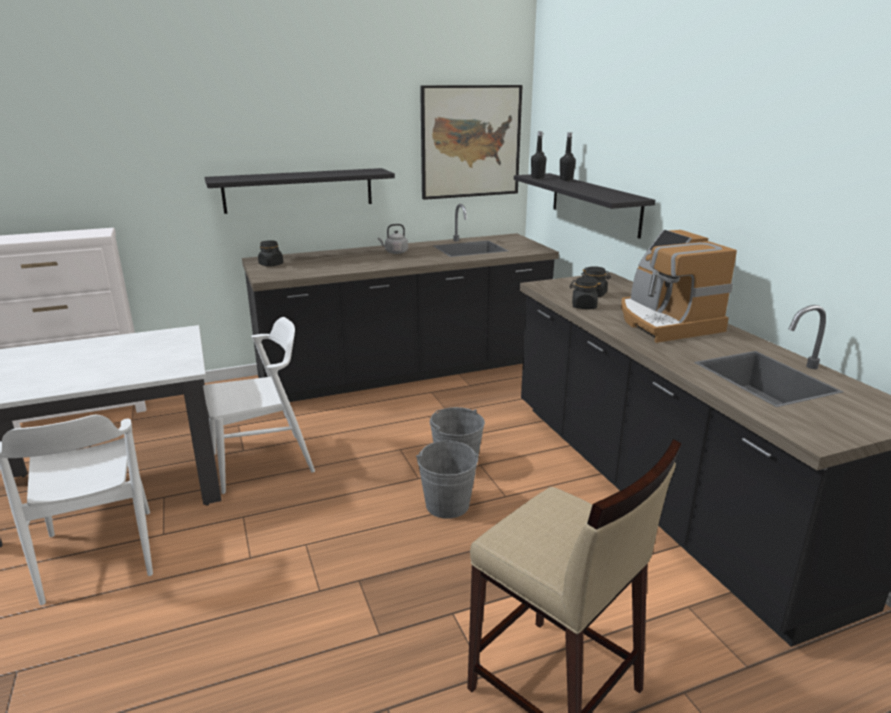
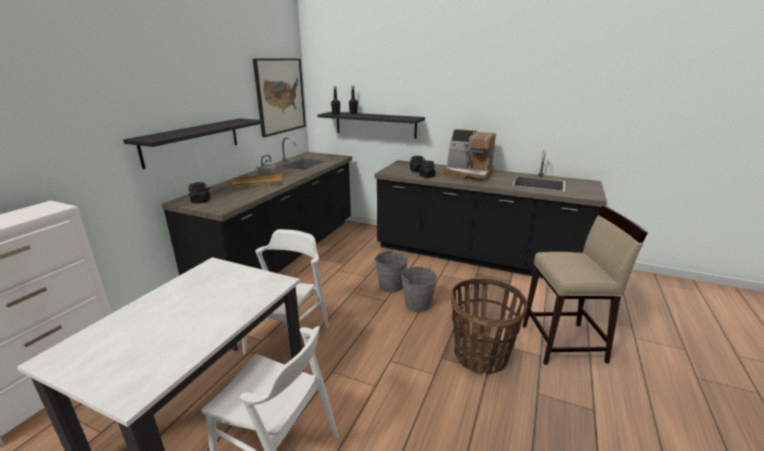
camera: 45 degrees left, 0 degrees up
(362, 259) = (257, 183): none -> beige tray
(406, 613) = (481, 356): none -> basket

